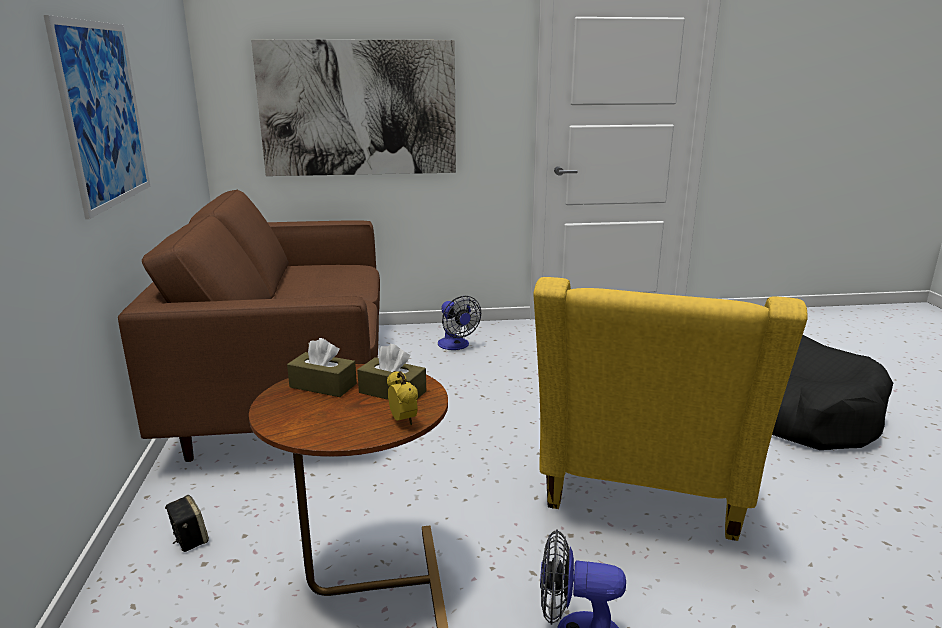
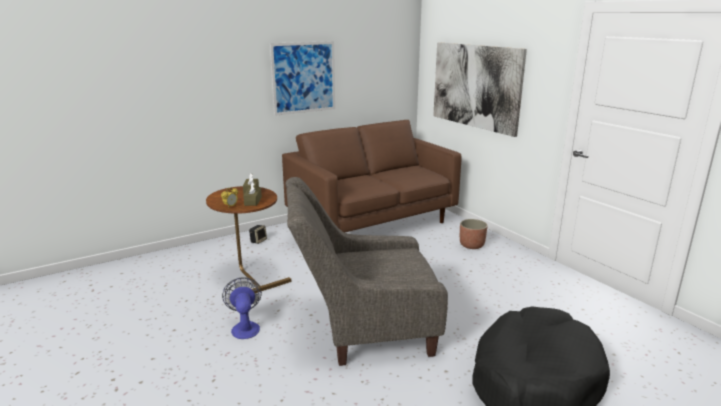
camera: 65 degrees right, 0 degrees up
(456, 346) = (472, 245): fan -> planter
(641, 493) = (362, 329): yellow armchair -> grey armchair

